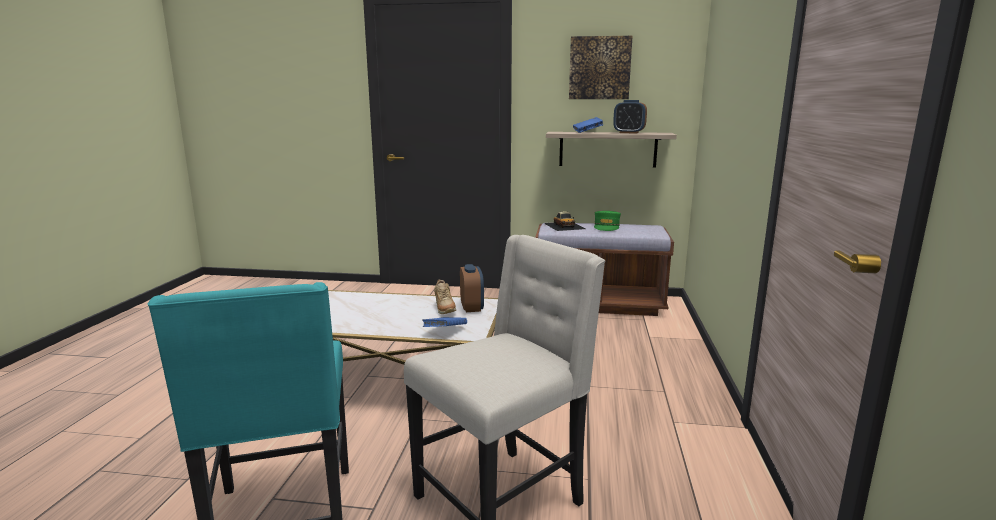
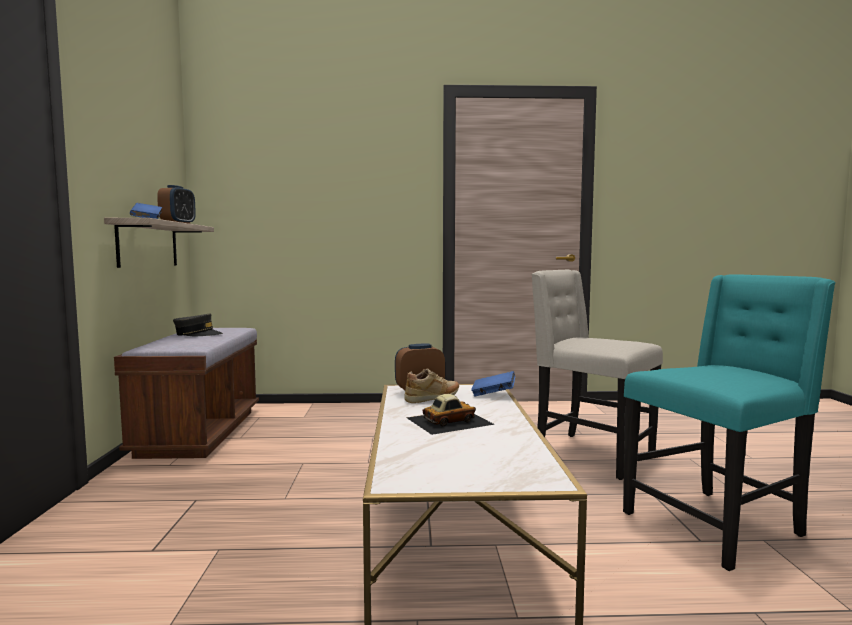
camera: 100 degrees left, 10 degrees down
(564, 226) = (177, 342): toy car -> toy car (448, 421)
(599, 68) = (135, 140): picture -> none
(606, 227) = (198, 334): green cap -> grey cap

